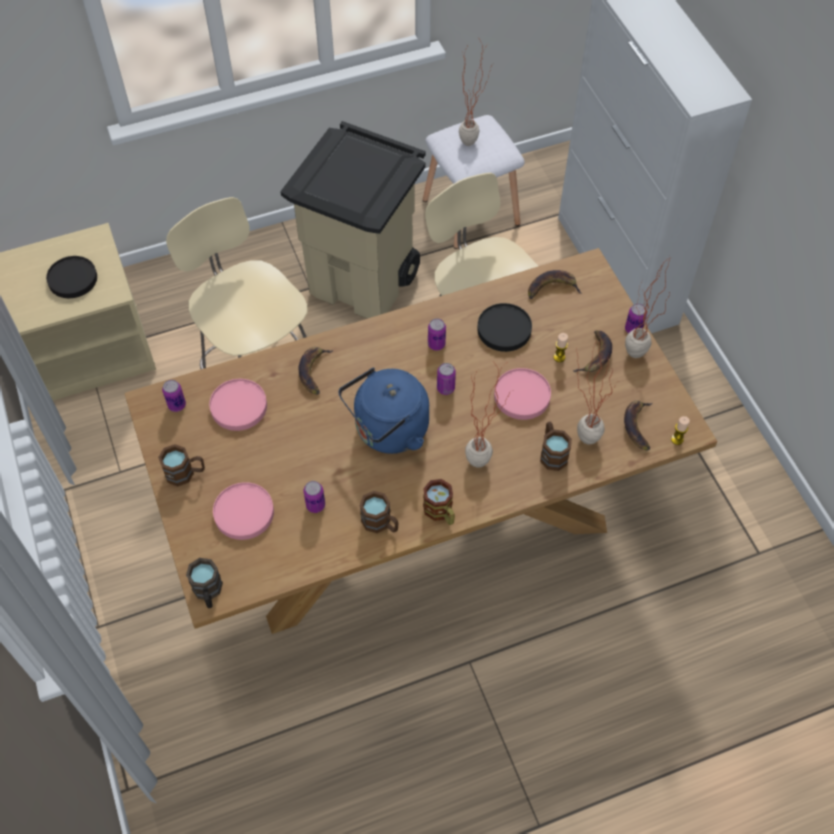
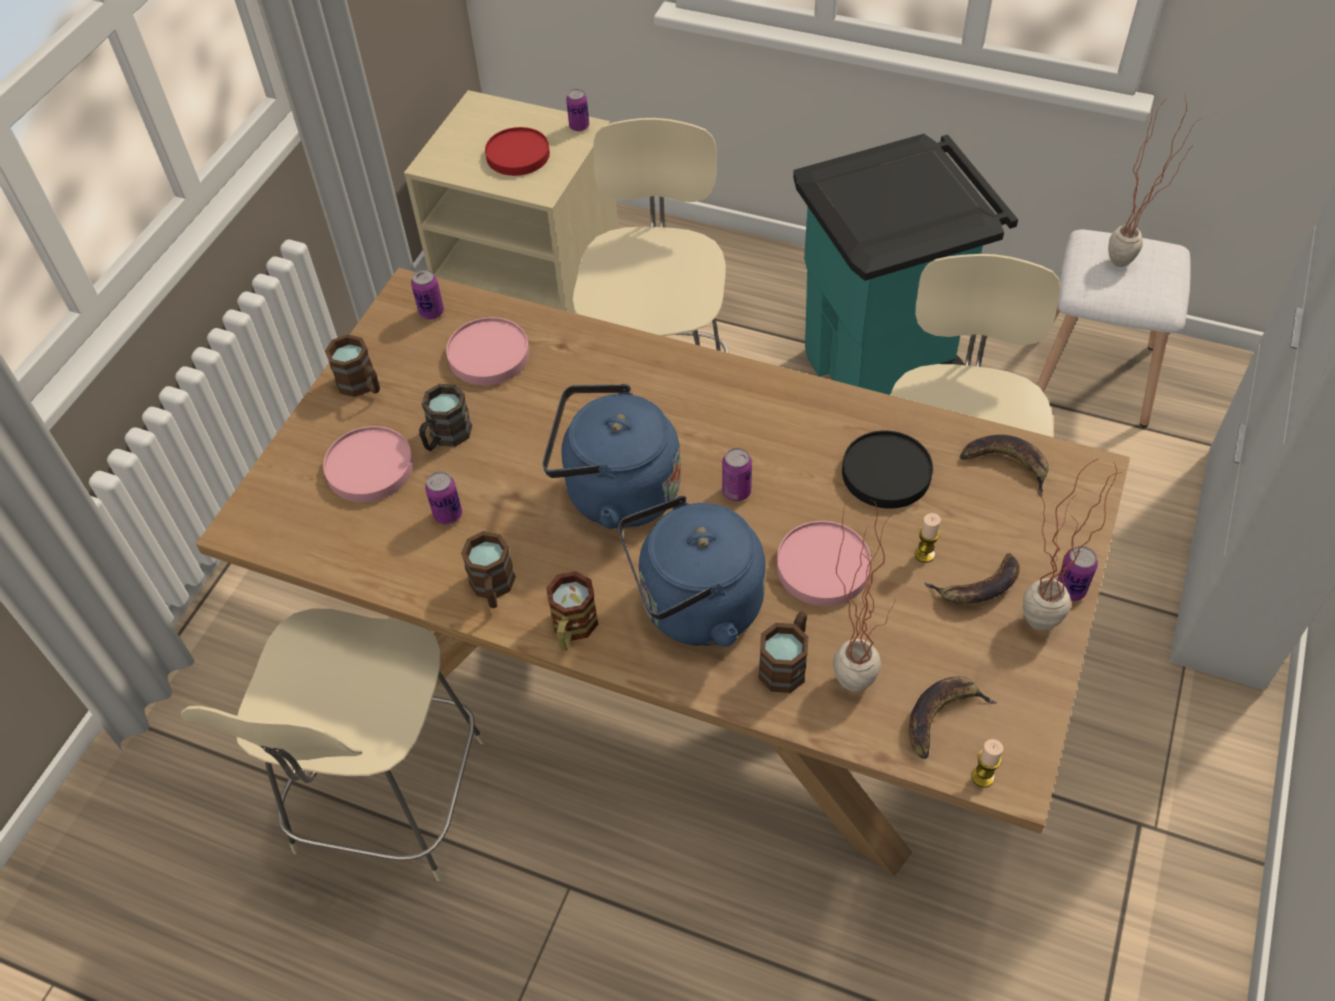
camera: 45 degrees right, 5 degrees down
(73, 279) = (518, 155): black plate -> red plate
(208, 592) = (244, 522): brown mug -> brown mug (445, 437)
(314, 371) = (607, 371): banana -> none
(335, 701) = (388, 803): none -> beige chair
(364, 282) = (881, 374): beige trash can -> turquoise trash can
(436, 344) = (781, 434): can -> can (579, 126)
(485, 459) = (694, 608): potted plant -> blue kettle

